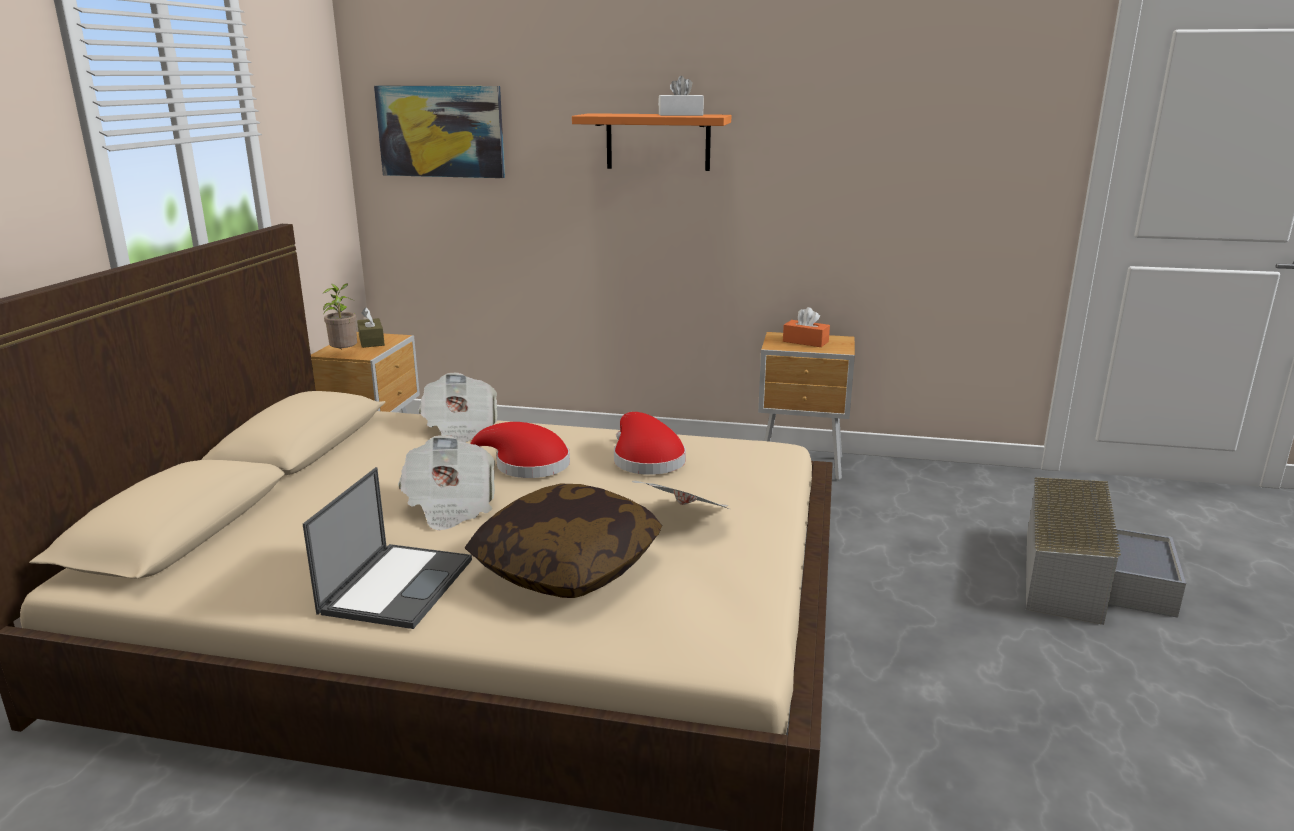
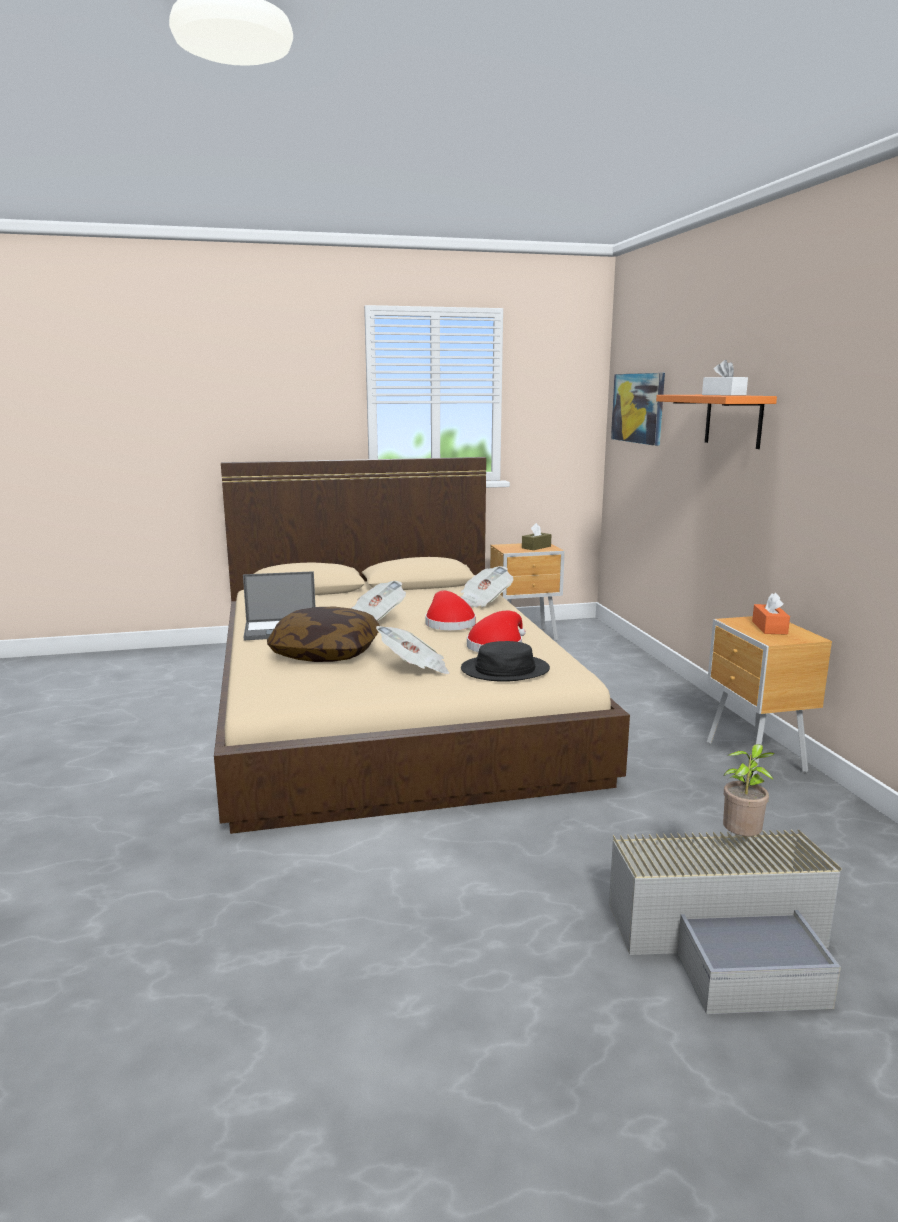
camera: 65 degrees right, 5 degrees down
(344, 354) = (504, 548): potted plant -> potted plant (742, 839)
(735, 474) = (505, 670): none -> black hat

